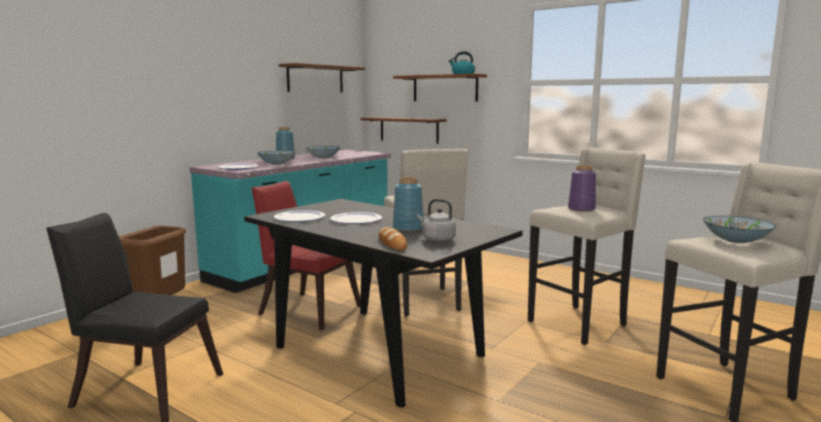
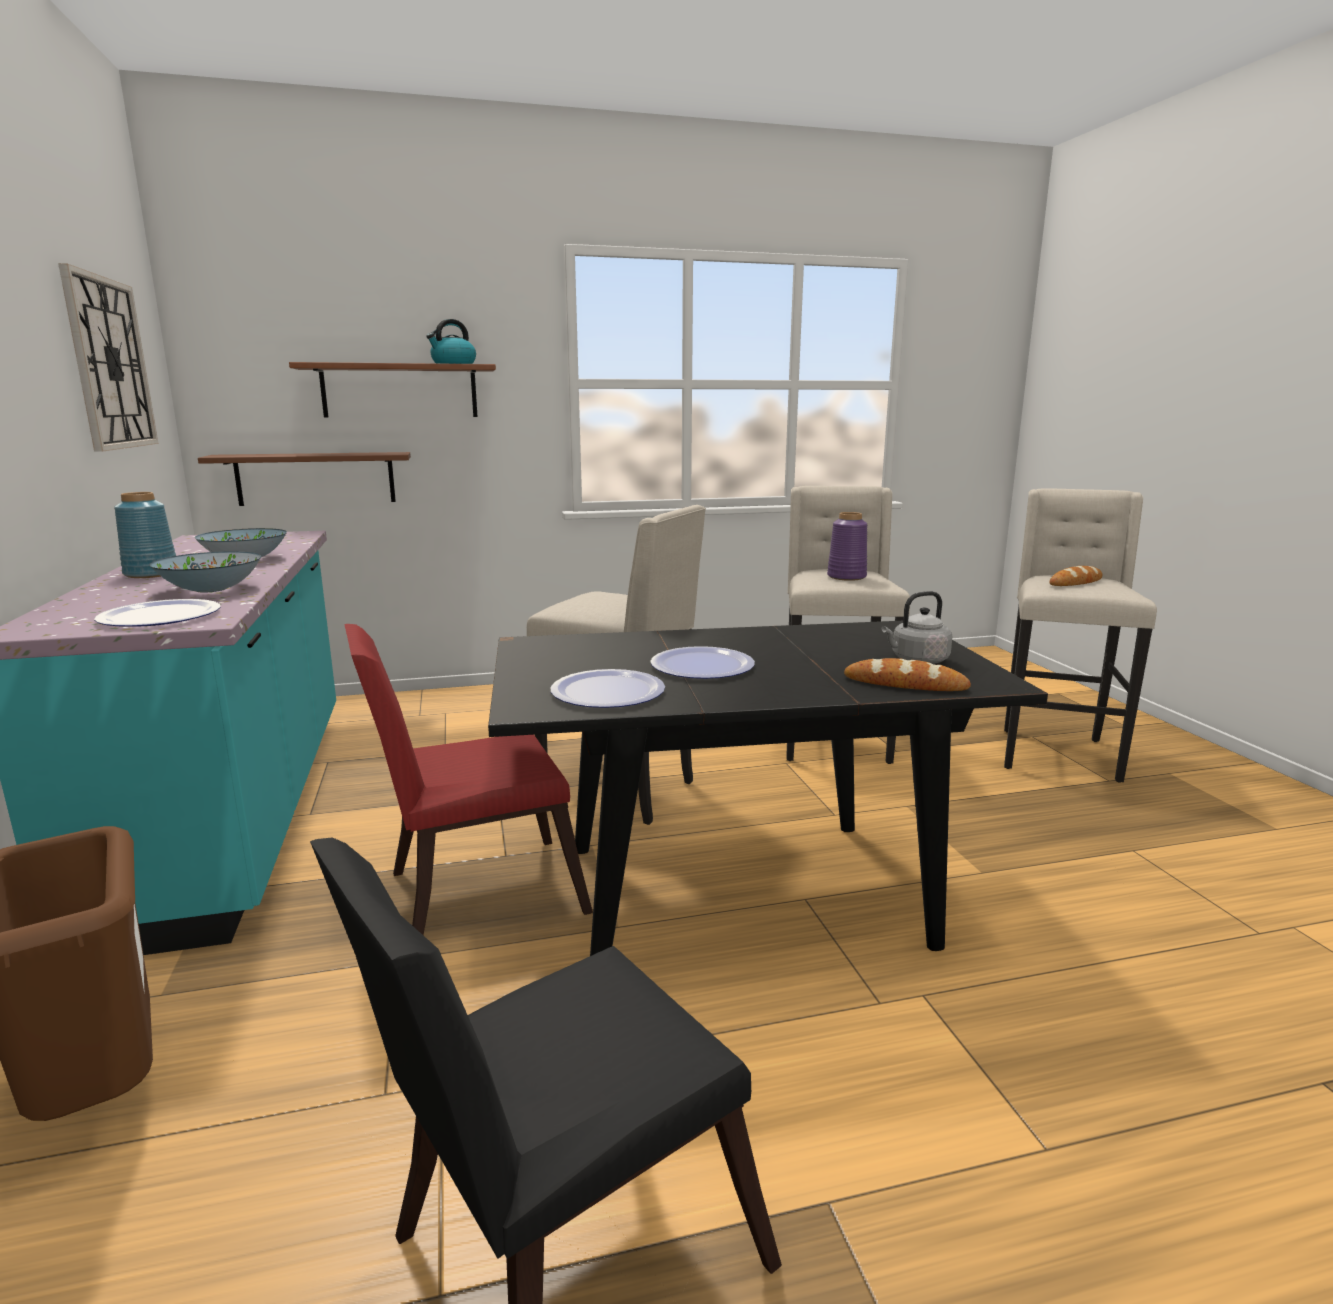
camera: 50 degrees left, 5 degrees up
(315, 79) = (110, 364): brown shelf -> wall clock
(408, 229) = (824, 657): blue vase -> none
(736, 241) = (1075, 582): bowl -> bread

